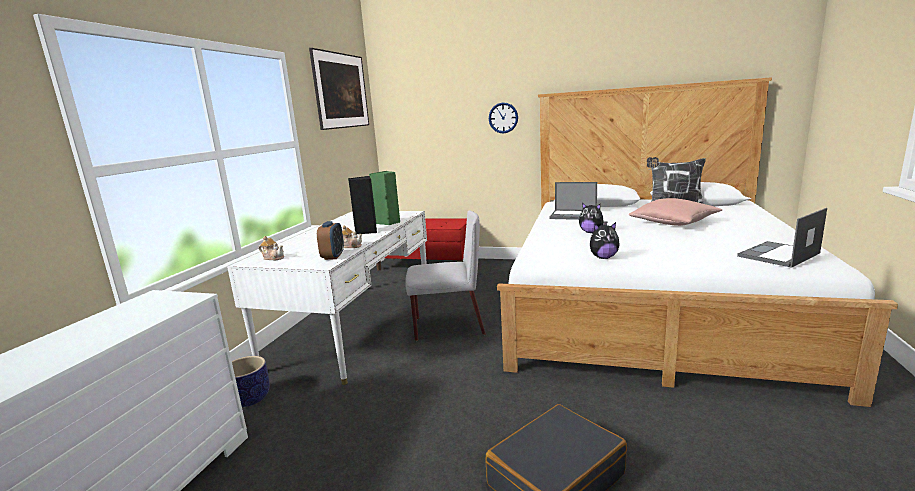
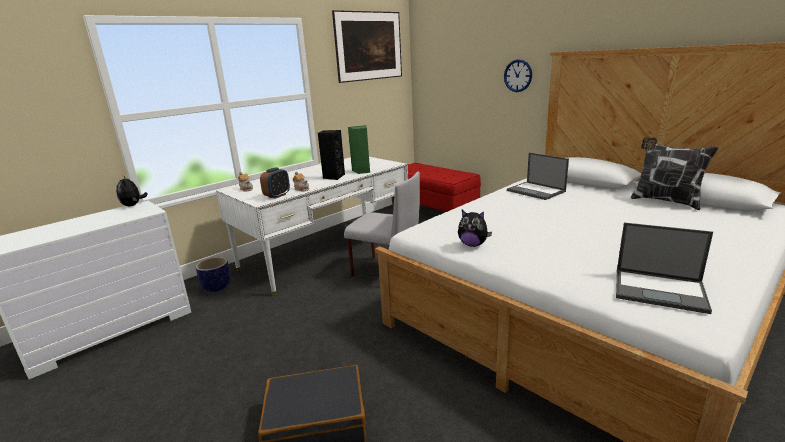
camera: 30 degrees right, 5 degrees up
(591, 232) = (515, 214): plush toy -> plush toy (133, 205)
(674, 222) = (624, 221): pink pillow -> none
(778, 255) = (660, 290): laptop -> laptop turned 150 degrees counterclockwise

